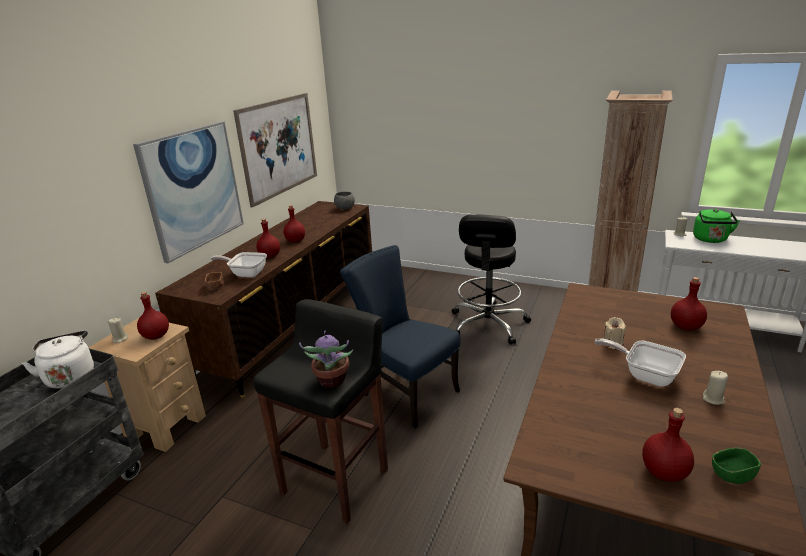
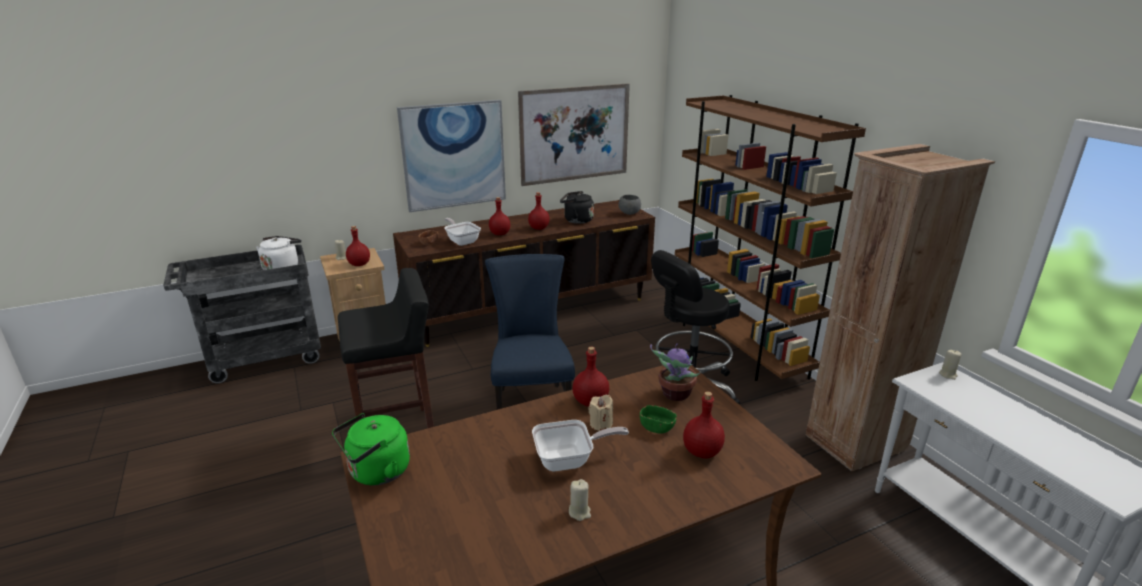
camera: 40 degrees right, 0 degrees up
(314, 225) = (576, 220): none -> black kettle
(331, 381) = (365, 336): potted plant -> potted plant (674, 395)
(472, 285) = (736, 346): none -> brown bookcase
(645, 374) = (569, 460): frying pan -> frying pan turned 90 degrees clockwise
(664, 473) = (425, 522): red bottle -> red bottle (590, 402)
(711, 240) = (979, 399): green kettle -> green kettle (376, 472)
(732, 474) = (465, 560): green bowl -> green bowl (657, 427)

